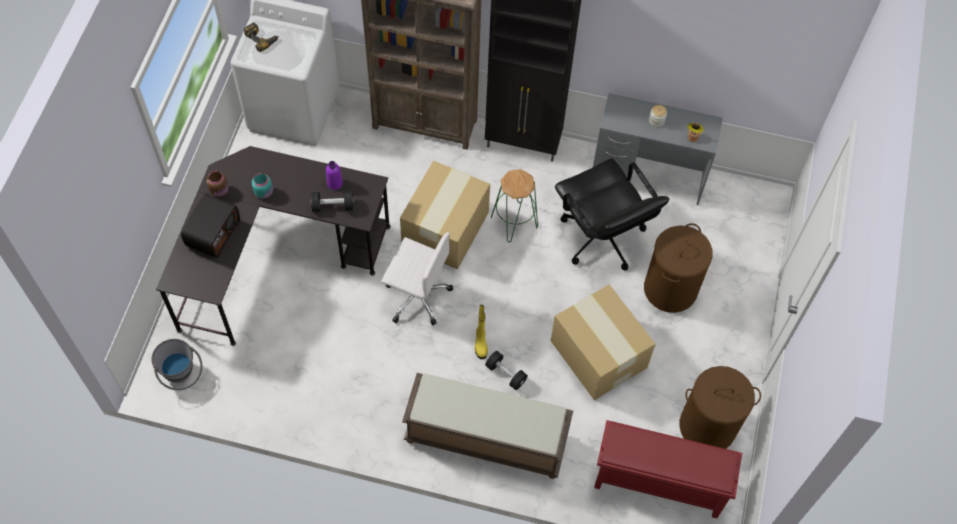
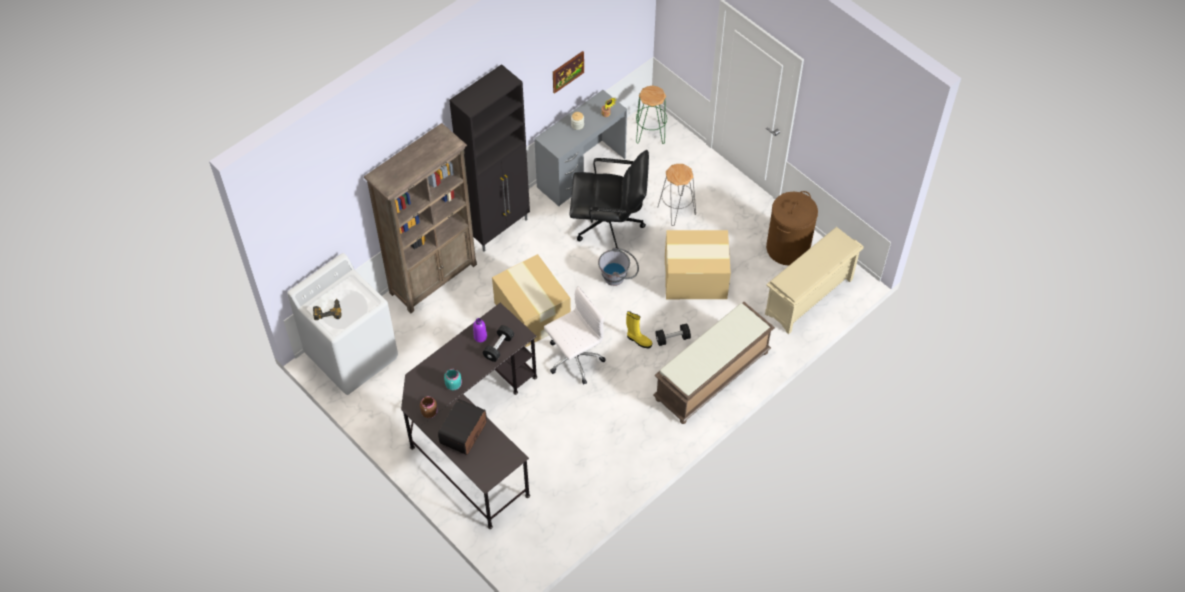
camera: 55 degrees left, 5 degrees down
(181, 375) = (530, 542): grey bucket -> grey bucket (618, 277)
(212, 233) = (464, 434): radio -> radio turned 120 degrees counterclockwise
(514, 222) = (558, 269): green stool -> green stool (650, 133)
(657, 483) = (808, 298): red shoe rack -> beige shoe rack
(670, 288) = (676, 210): brown laundry basket -> grey stool
(681, 58) = (568, 71): none -> picture

